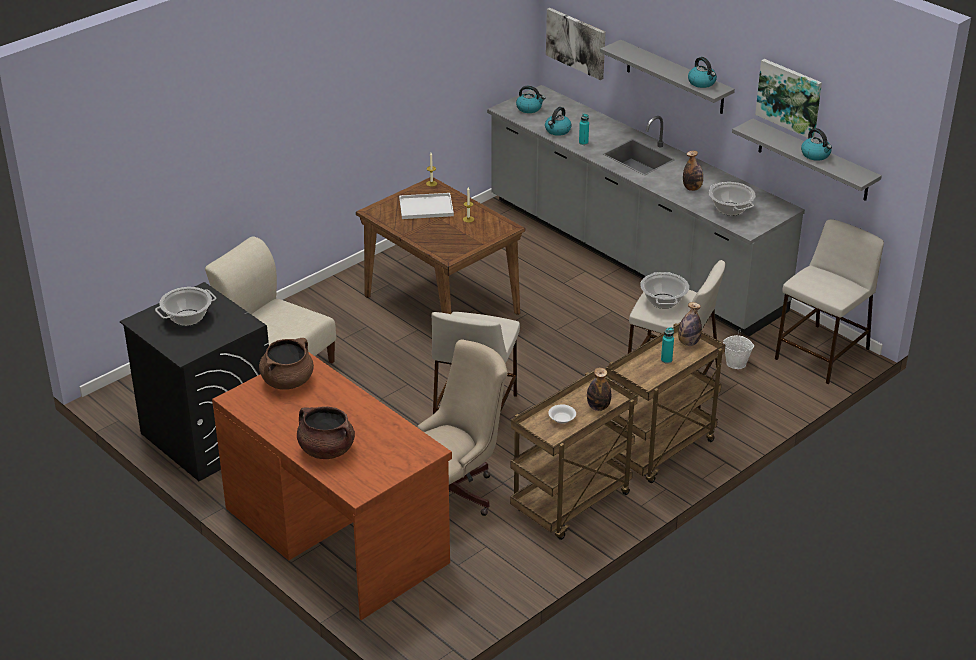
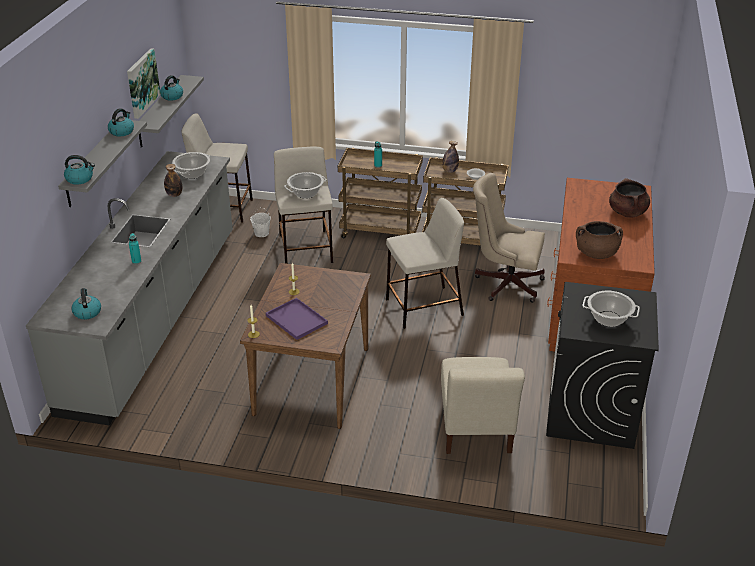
camera: 125 degrees left, 0 degrees up
(425, 207) = (297, 320): white tray -> purple tray
(557, 131) = (123, 281): kettle -> kettle (80, 179)
(576, 43) = (33, 240): picture -> none
(688, 343) = (352, 164): bottle -> none

